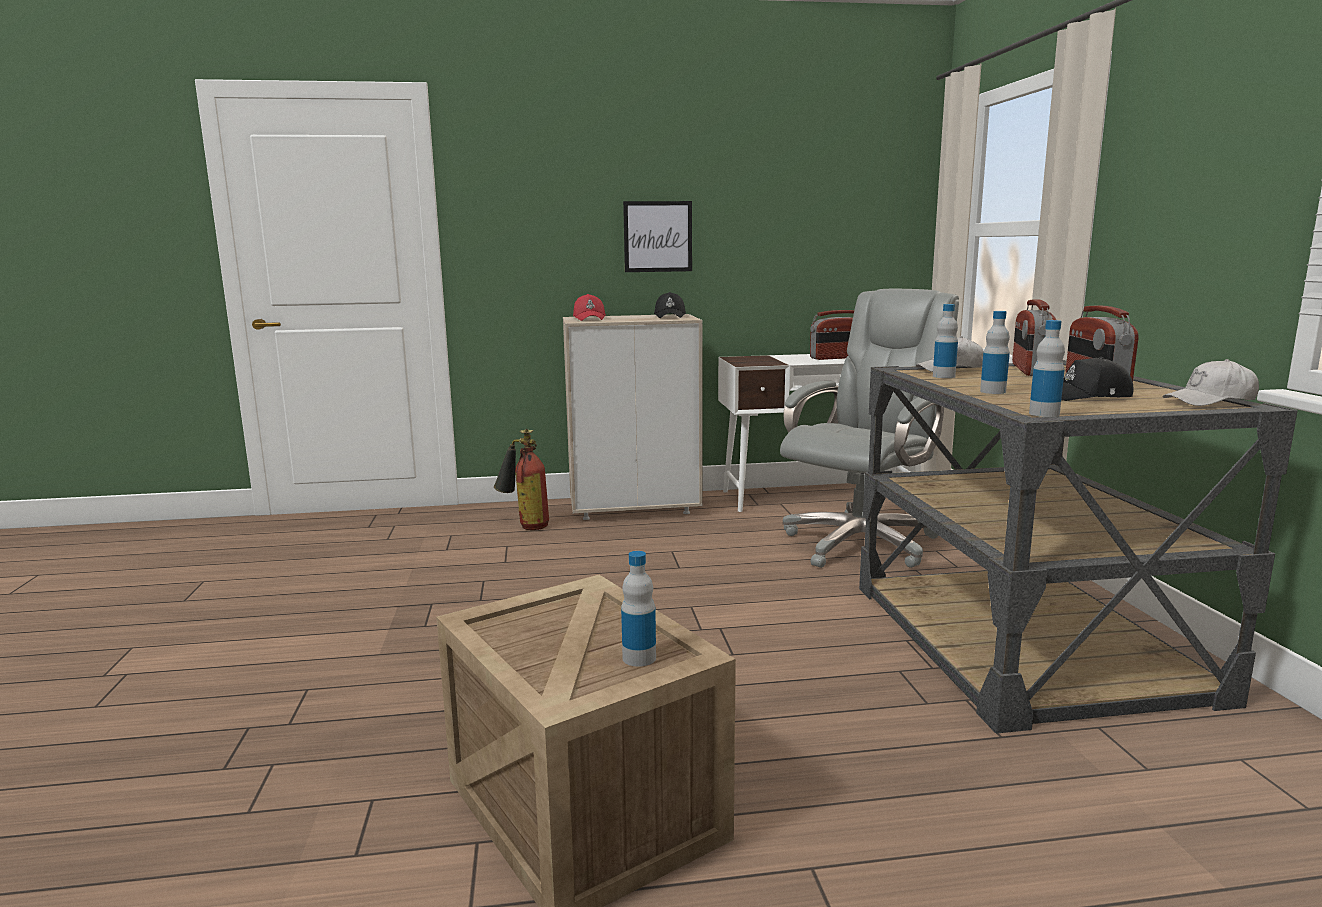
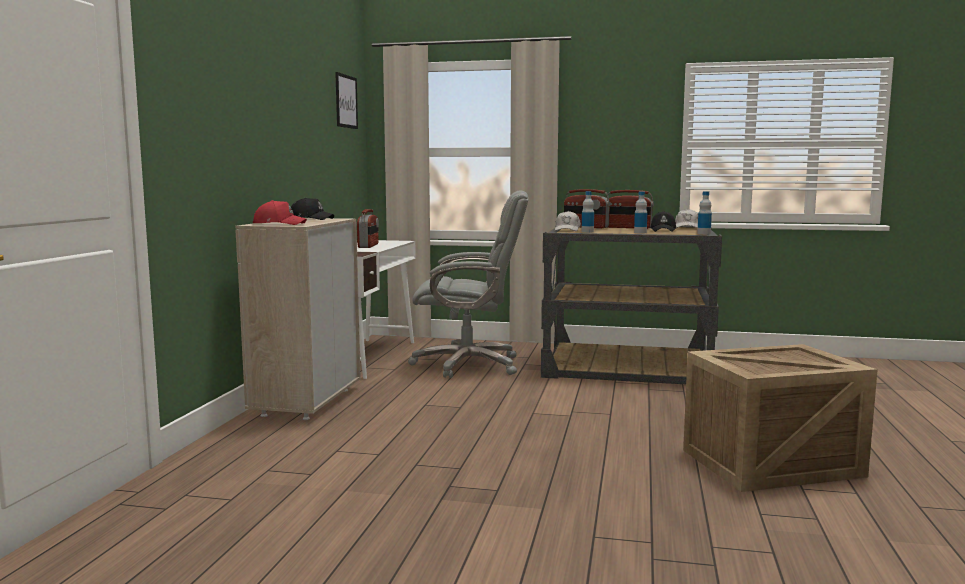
camera: 70 degrees left, 5 degrees down
(525, 525) = (286, 440): fire extinguisher -> none
(639, 658) = (798, 356): bottle -> none
(658, 236) = (268, 147): picture -> picture (346, 101)
(861, 542) = (469, 365): grey office chair -> grey office chair turned 120 degrees clockwise

